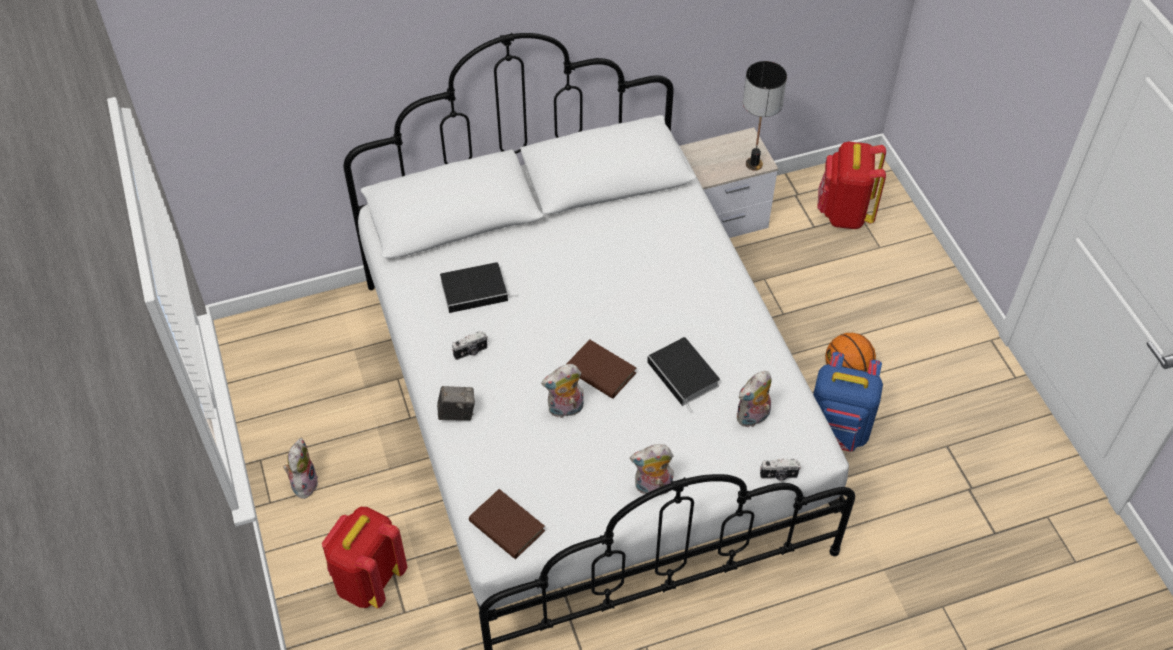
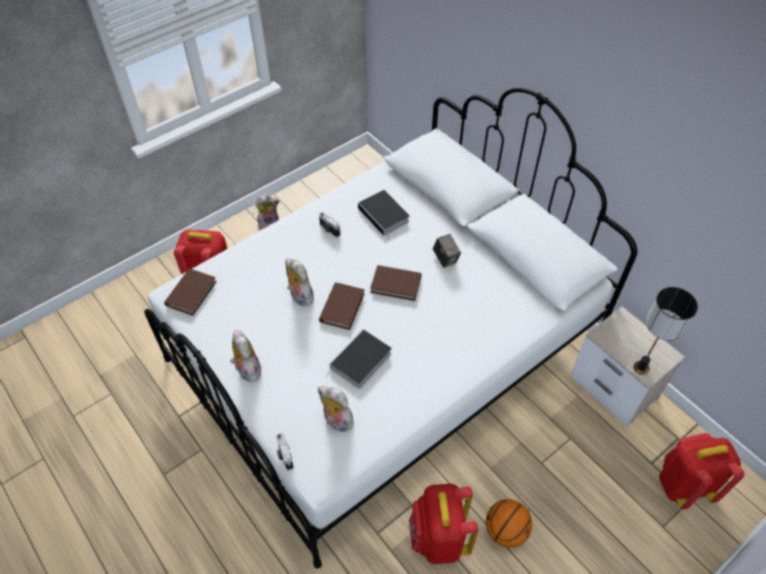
camera: 70 degrees right, 0 degrees up
(457, 413) = (275, 239): camera -> camera (445, 259)
(589, 311) = (396, 284): none -> brown book
(837, 432) = (438, 538): blue backpack -> red backpack

